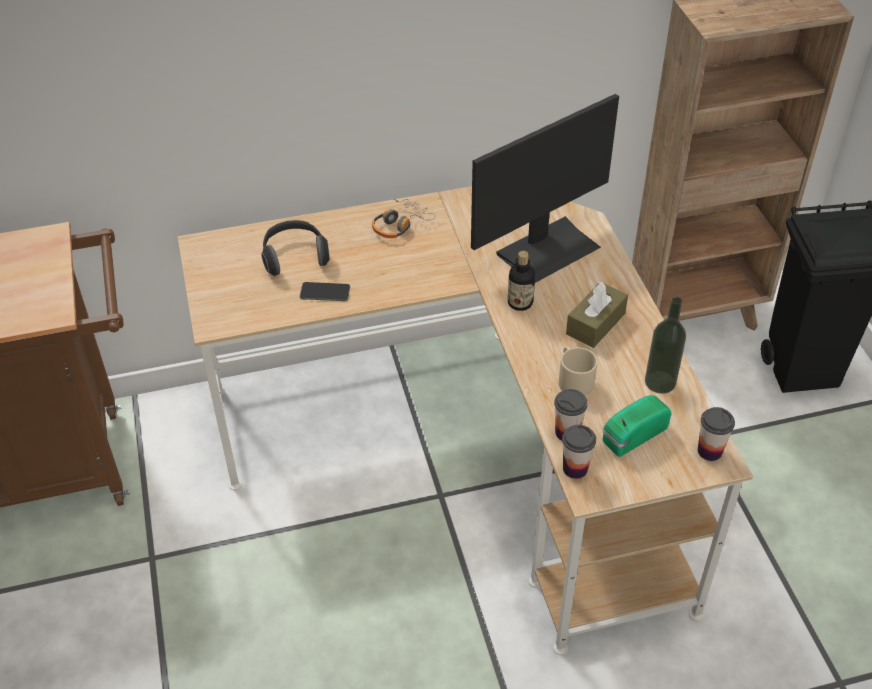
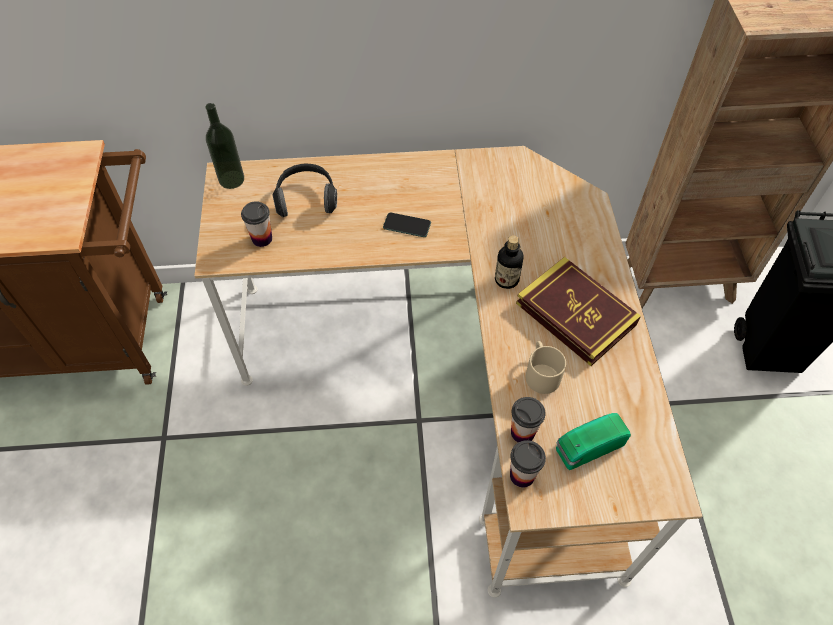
camera: 10 degrees right, 10 degrees up
(325, 292) = (325, 240): phone -> phone (407, 225)
(400, 224) = (411, 179): headphones -> none
(547, 249) = (545, 224): monitor -> none
(595, 324) = (575, 314): brown tissue box -> book
(660, 382) = (627, 390): bottle -> bottle (231, 179)
(709, 451) = (662, 479): cup -> cup (262, 239)

